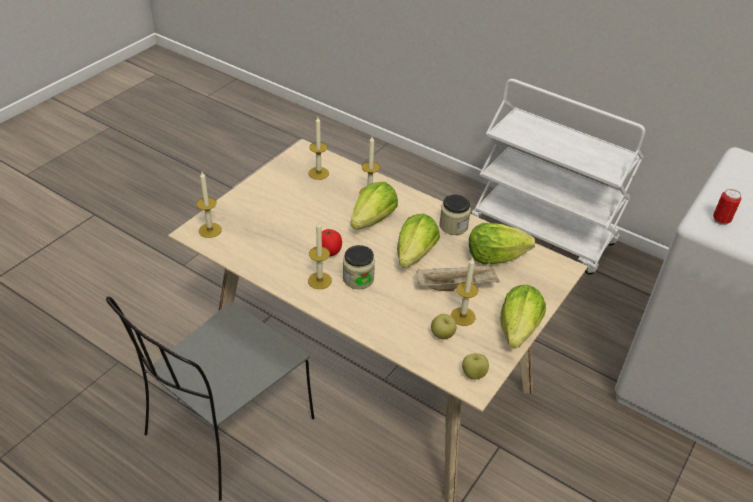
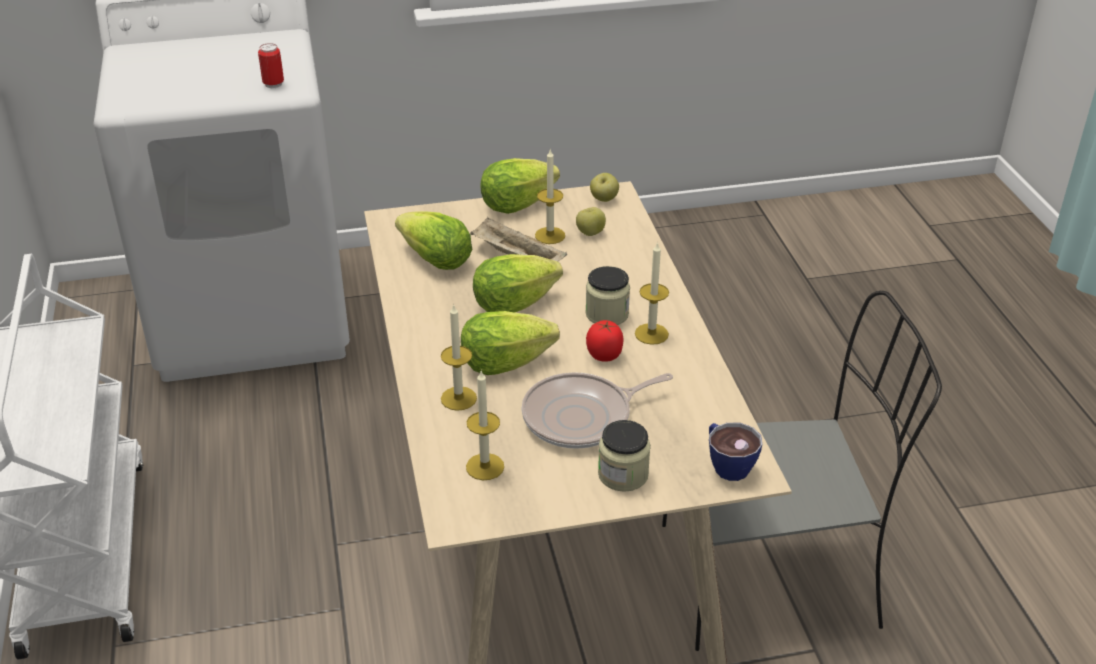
camera: 135 degrees left, 5 degrees down
(210, 230) = (727, 464): candle -> cup
(302, 215) = (582, 417): none -> frying pan
(453, 226) = (425, 308): jar -> jar (623, 474)

